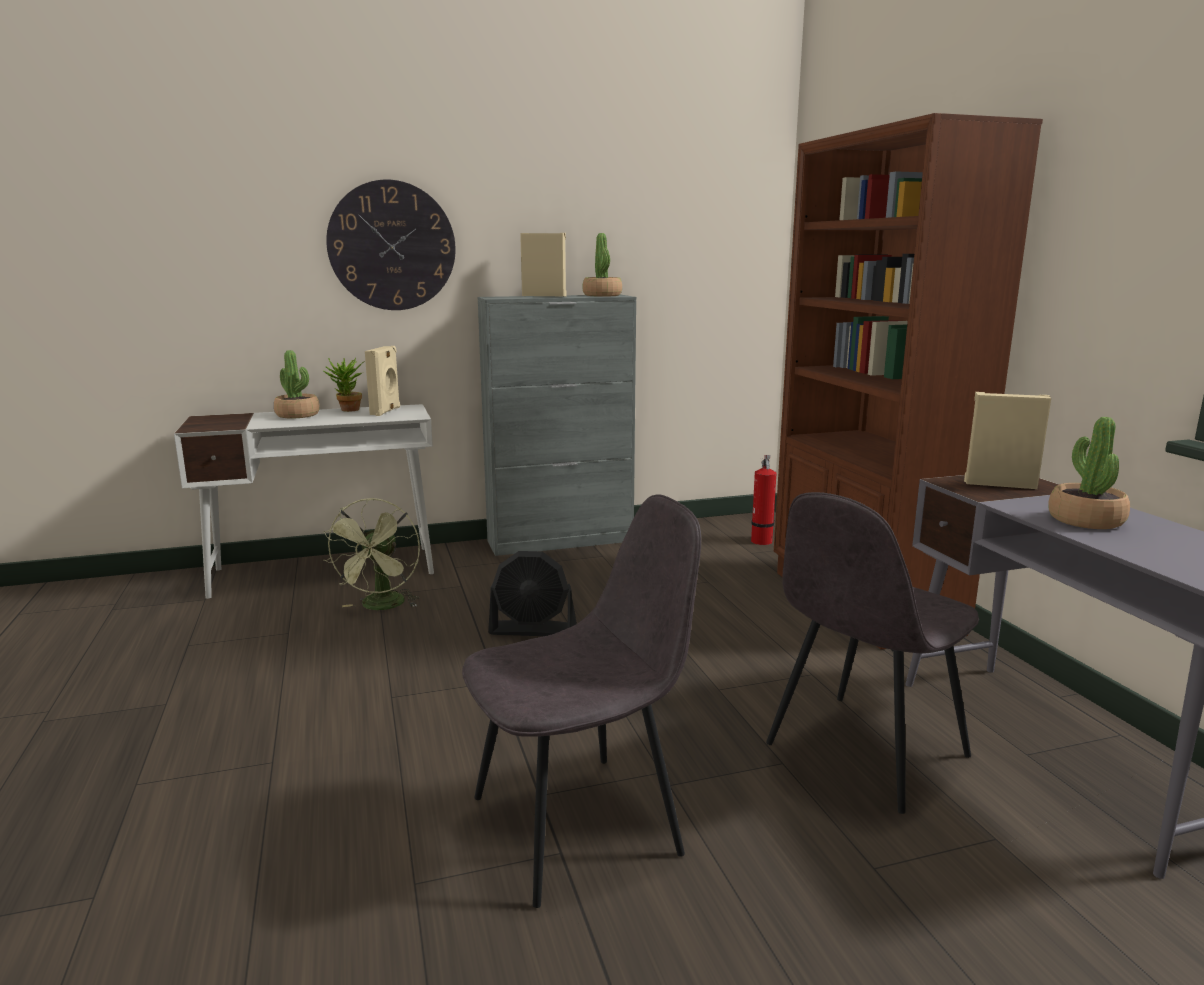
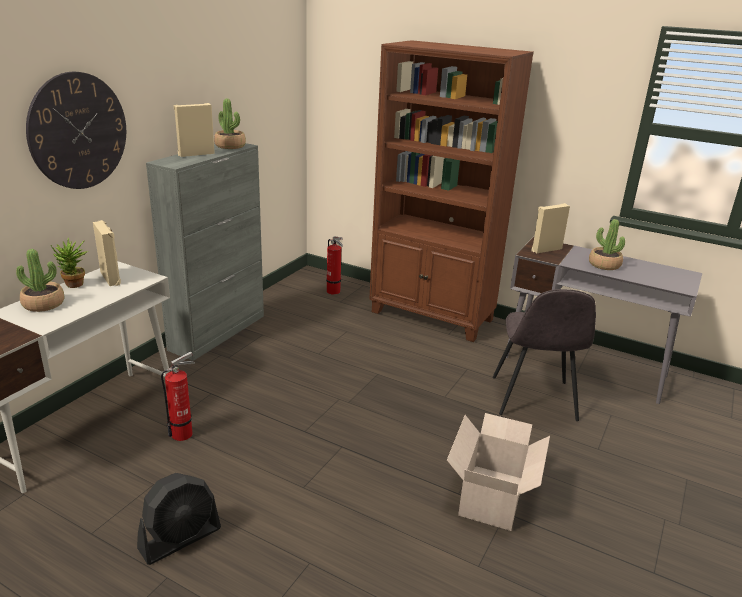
camera: 45 degrees left, 10 degrees up
(381, 607) = (184, 433): green fan -> fire extinguisher
(533, 629) = (307, 404): black fan -> black fan (180, 538)
(581, 823) = (492, 495): grey chair -> cardboard box

